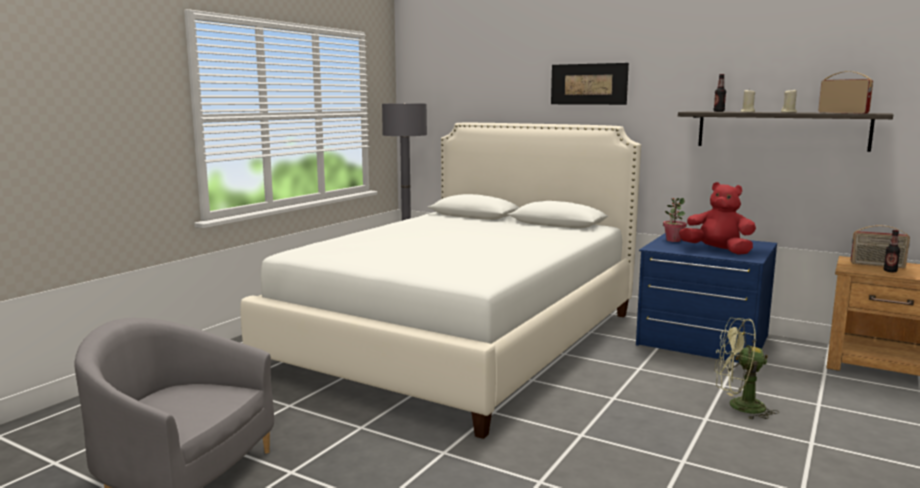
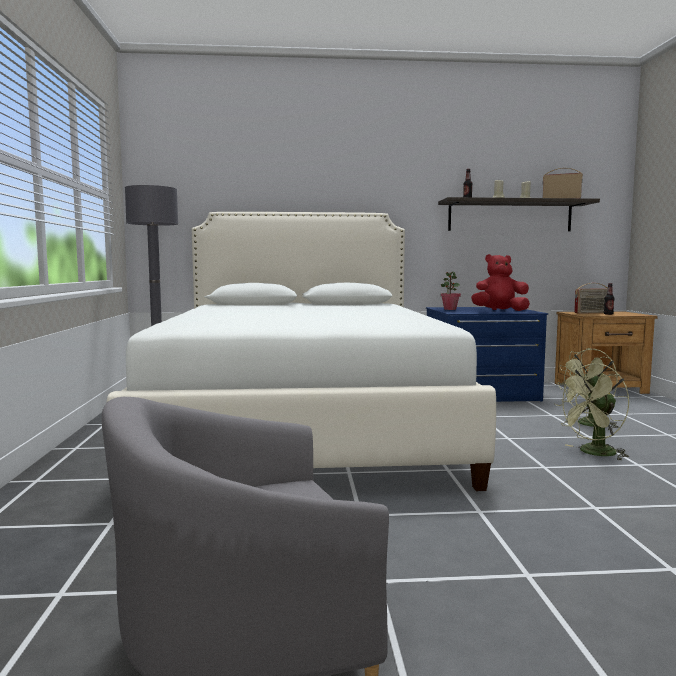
camera: 35 degrees left, 5 degrees down
(588, 84) = (348, 176): picture -> none
(663, 437) = (593, 453): none -> green fan

